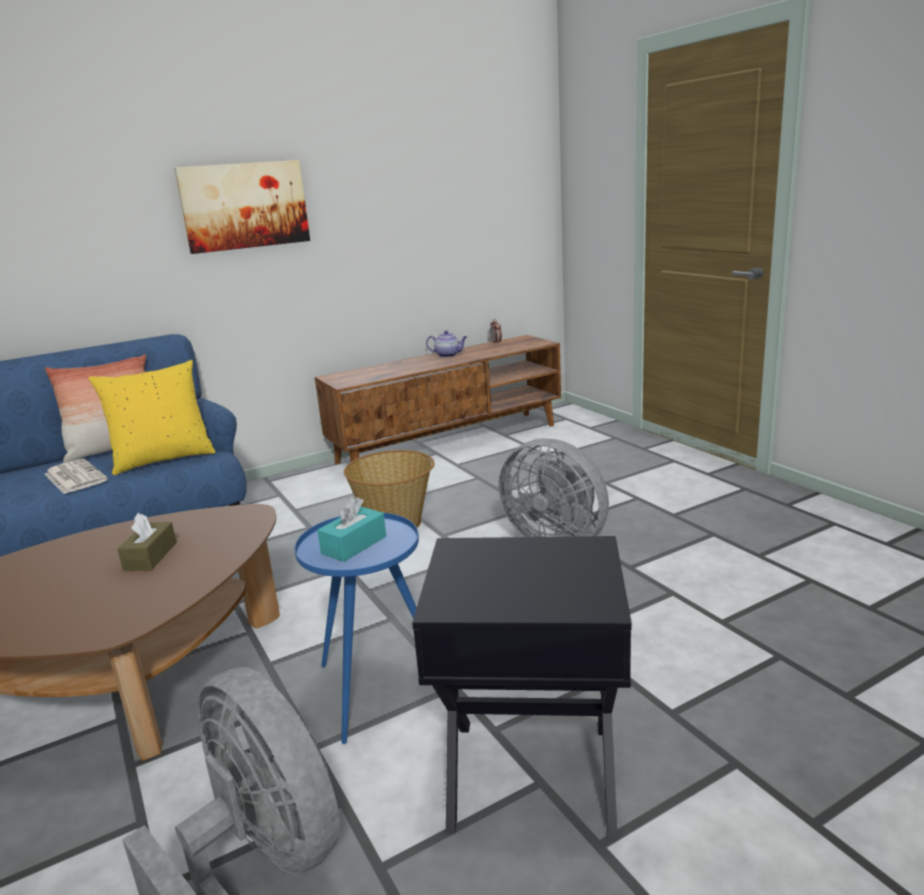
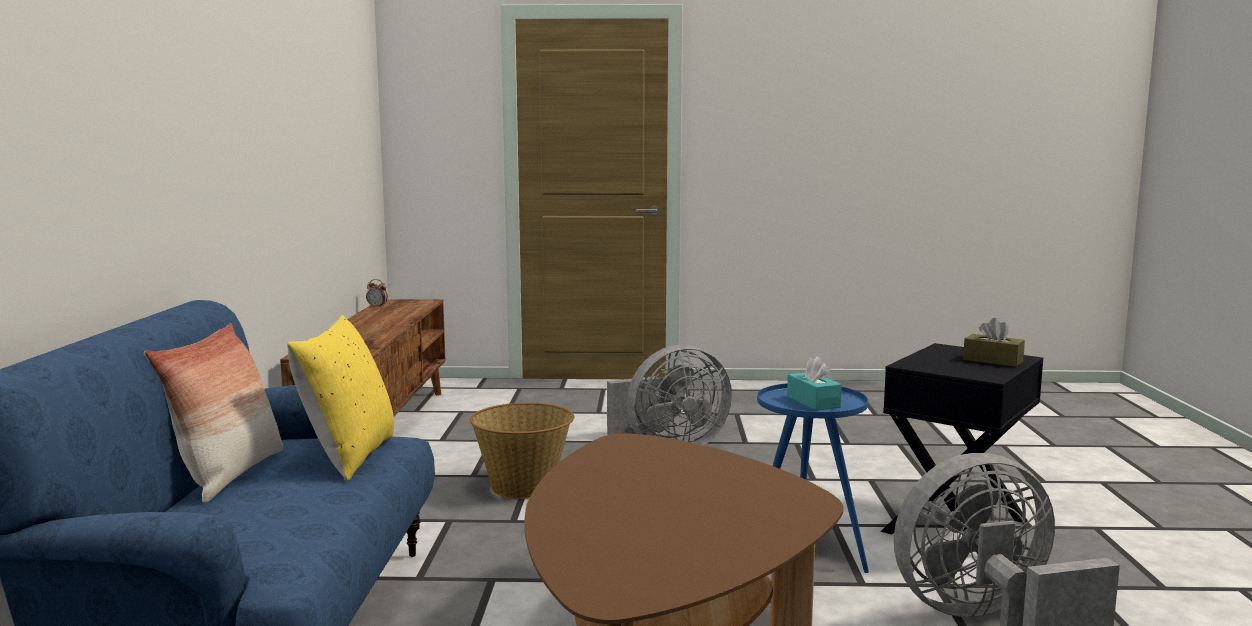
camera: 60 degrees left, 10 degrees down
(74, 477) = (297, 500): newspaper -> none
(150, 556) = (663, 480): brown tissue box -> brown tissue box (992, 361)
(244, 206) = (230, 122): picture -> none
(448, 355) = (368, 321): teapot -> none

